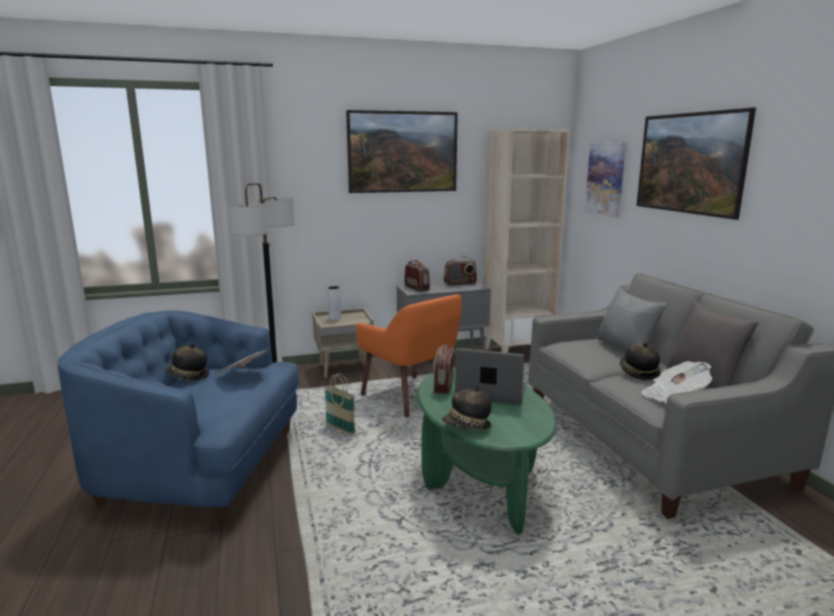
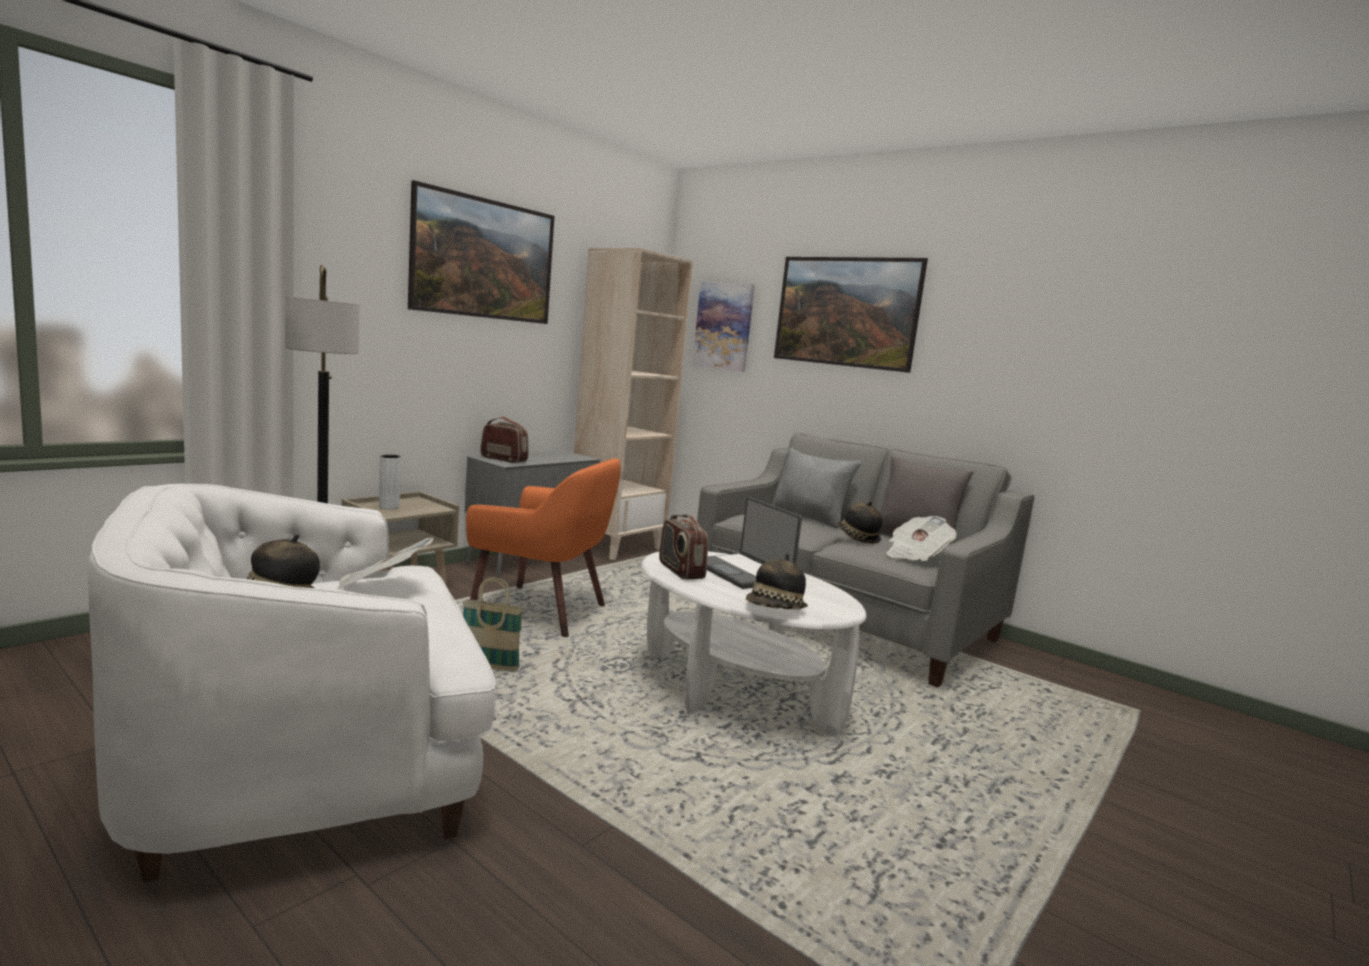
camera: 35 degrees left, 5 degrees down
(201, 468) = (309, 767): blue armchair -> white armchair
(460, 283) = (552, 454): radio -> none
(480, 480) = (734, 691): green coffee table -> white coffee table
(490, 392) = (743, 572): laptop -> laptop turned 105 degrees counterclockwise

